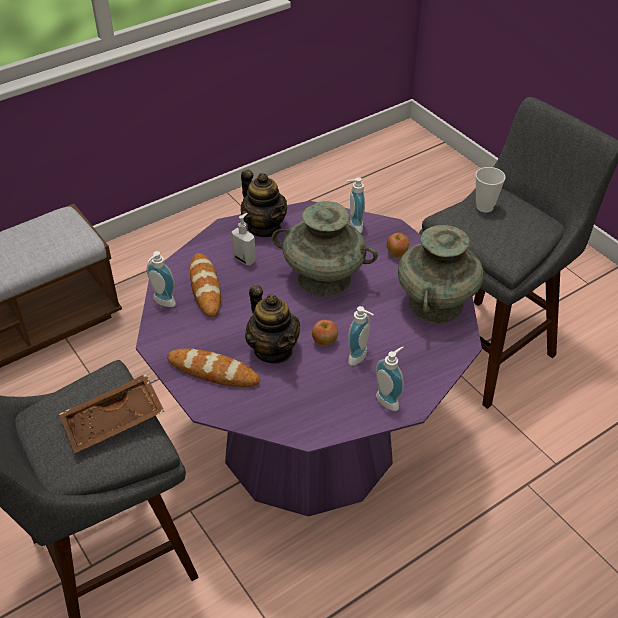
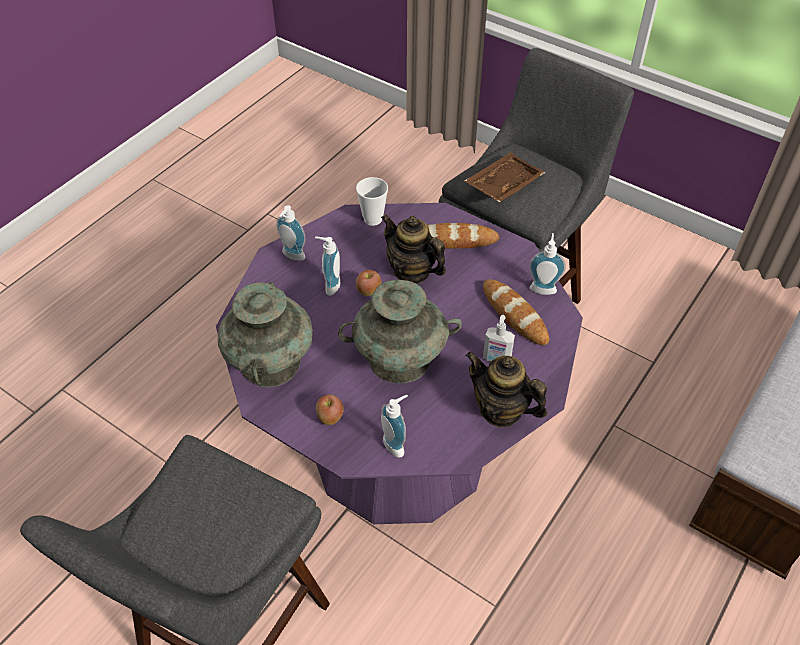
camera: 160 degrees right, 5 degrees up
(484, 207) = (232, 534): cup -> cup (373, 219)

